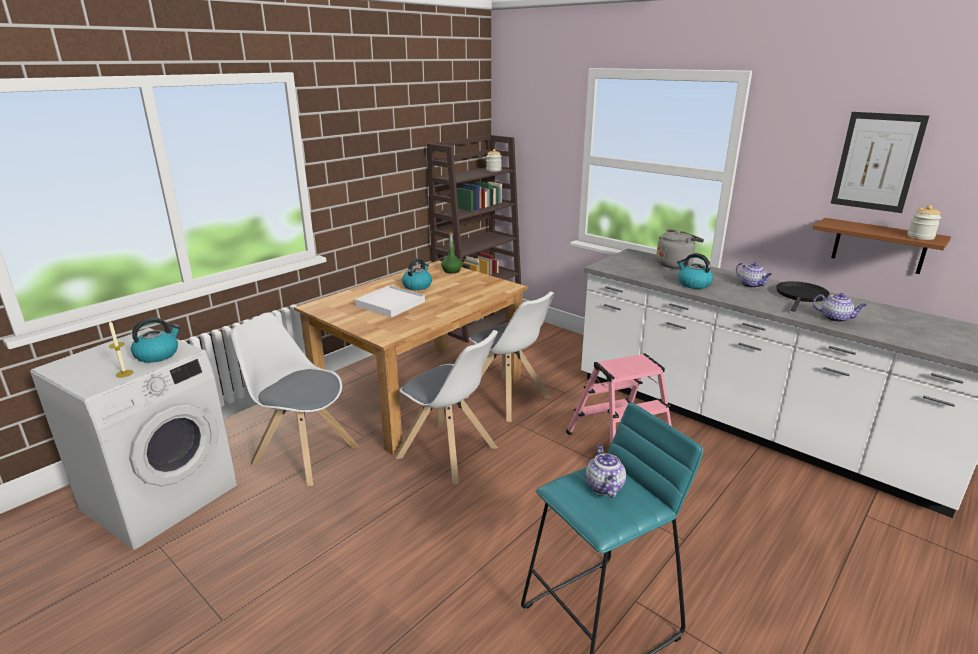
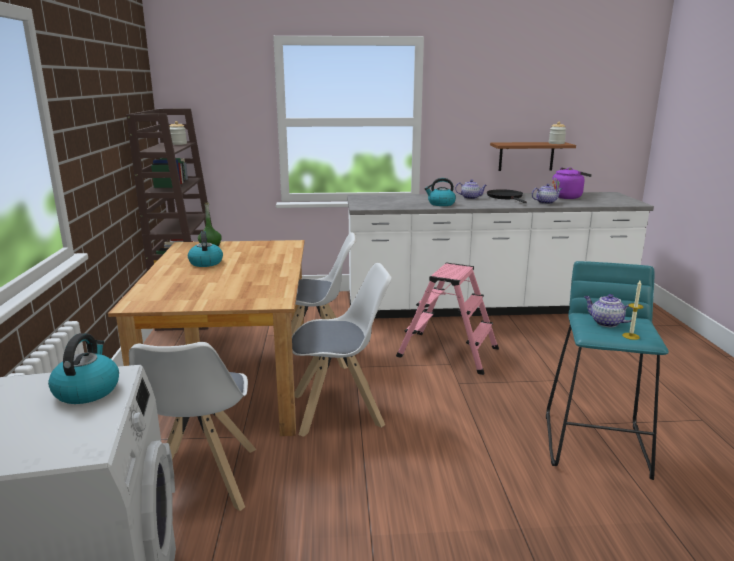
camera: 45 degrees left, 5 degrees down
(124, 373) = (92, 421): candle -> candle (630, 336)
(303, 453) = (202, 481): chair -> chair turned 75 degrees counterclockwise
(390, 304) = (215, 280): white tray -> none
(675, 264) = (402, 197): grey kettle -> none
(877, 162) = (517, 98): picture -> none
(898, 319) = (567, 197): none -> purple kettle

